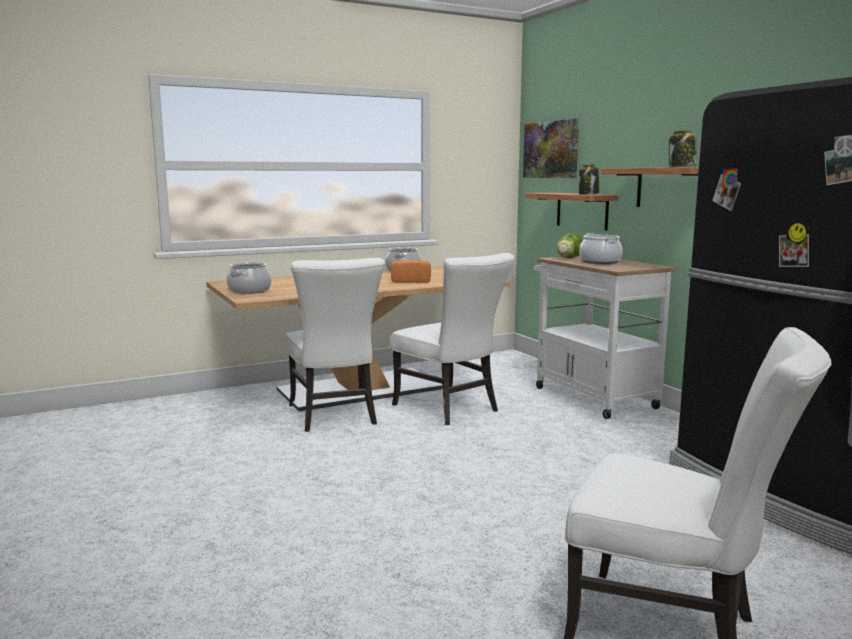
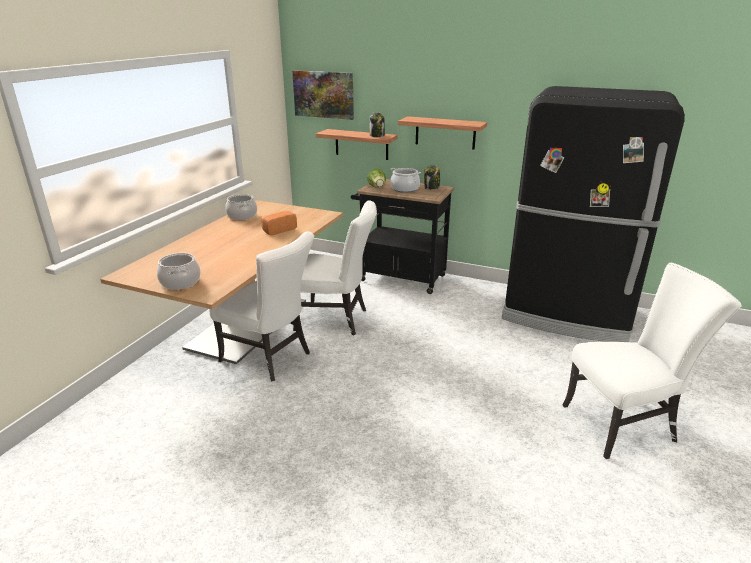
camera: 40 degrees left, 15 degrees up
(592, 397) = (400, 278): white cart -> black cart
(681, 167) = (464, 123): jar -> jar (431, 188)

